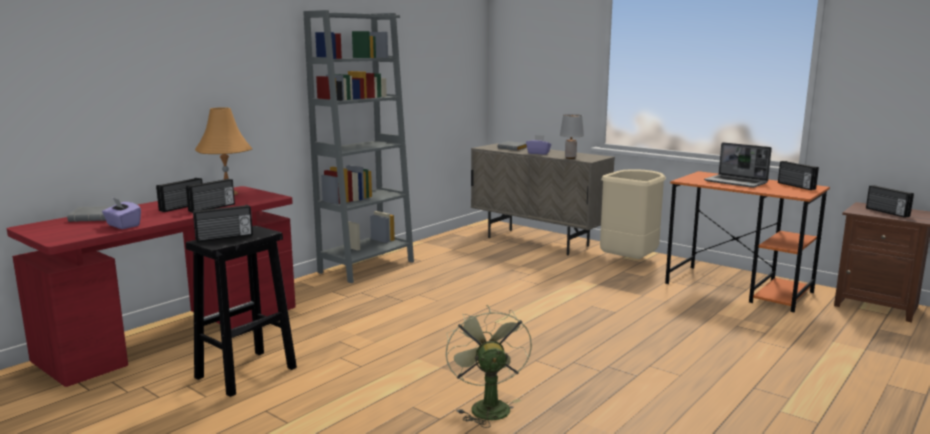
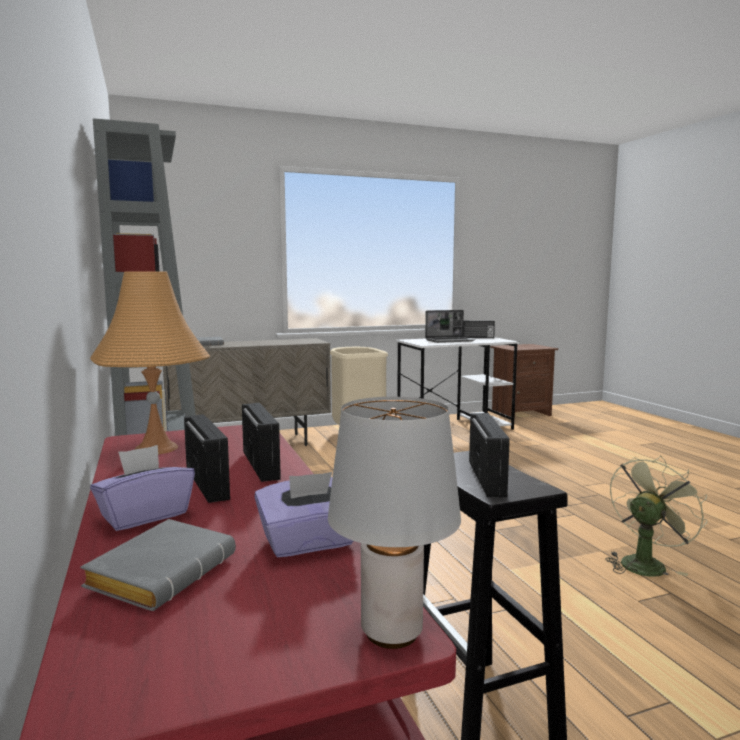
camera: 60 degrees left, 5 degrees down
(487, 406) = (645, 563): green fan -> green fan turned 120 degrees clockwise
(538, 153) = (252, 344): purple tissue box -> purple tissue box (145, 516)
(570, 158) = (297, 343): grey table lamp -> grey table lamp (390, 631)
(739, 288) = (455, 427): orange desk -> white desk
(886, 212) = (523, 347): radio -> none

